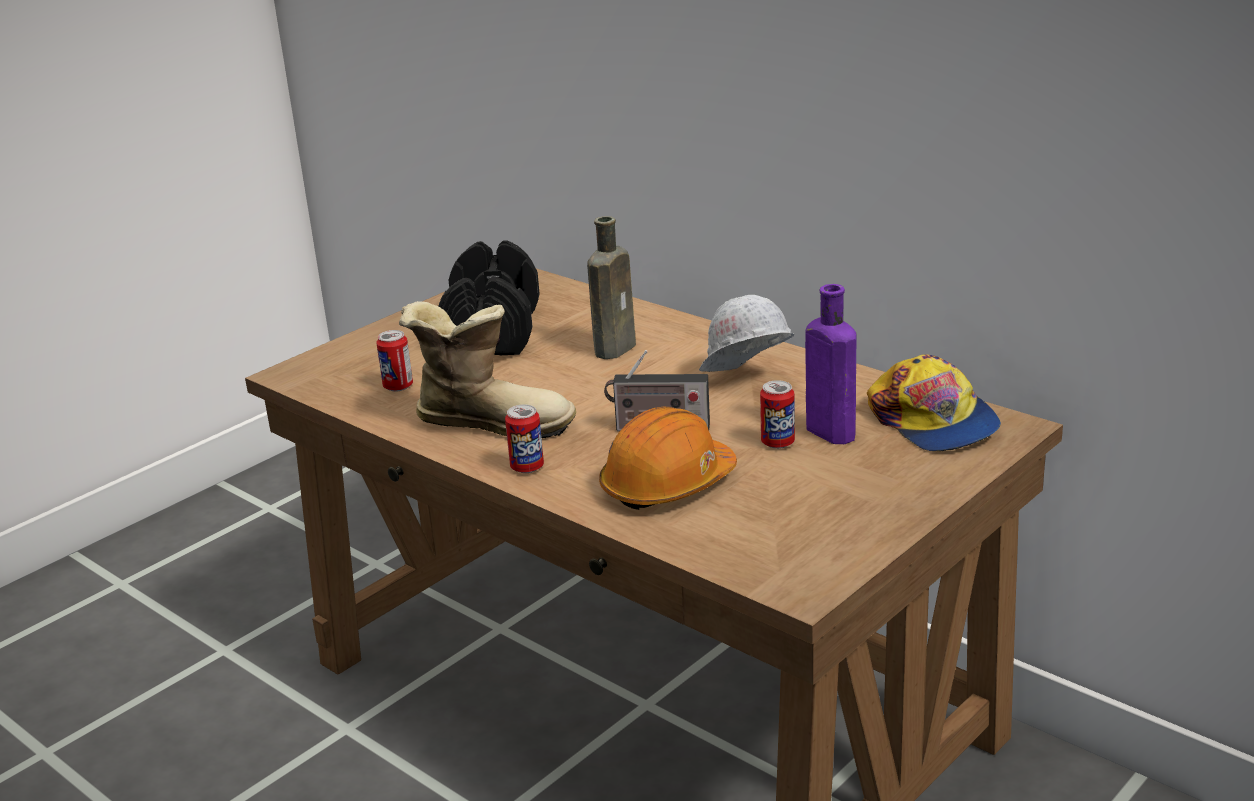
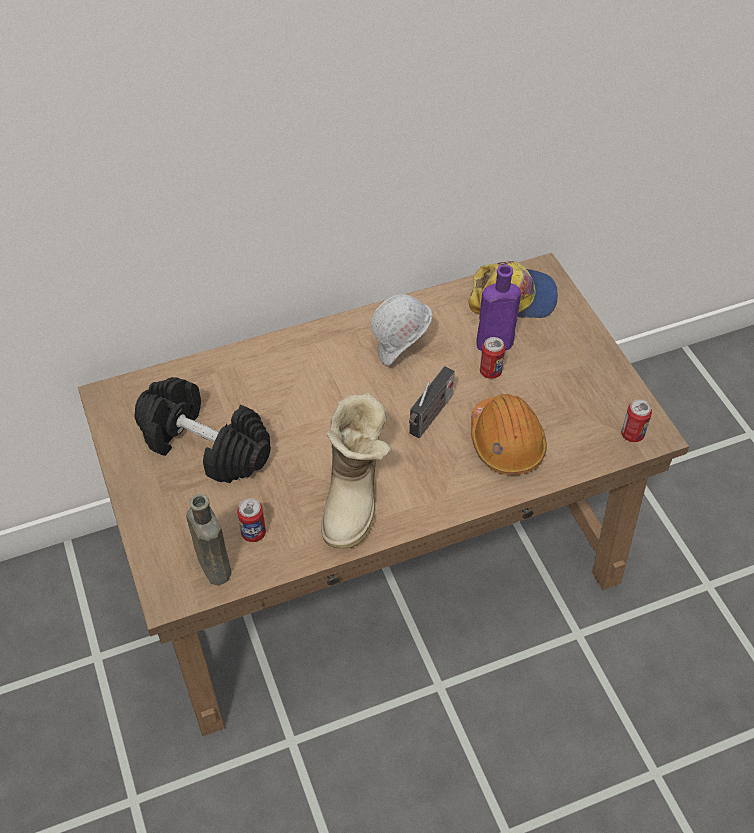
camera: 65 degrees left, 25 degrees up
(492, 422) = (355, 497): boot -> boot turned 150 degrees clockwise
(527, 467) = (435, 501): can -> can (632, 434)
(616, 347) = (294, 389): brown bottle -> brown bottle (213, 565)

